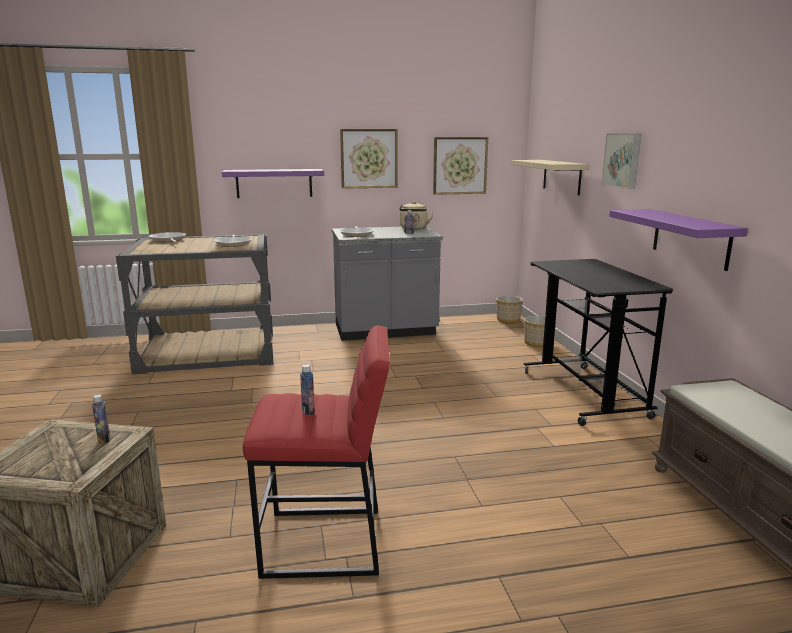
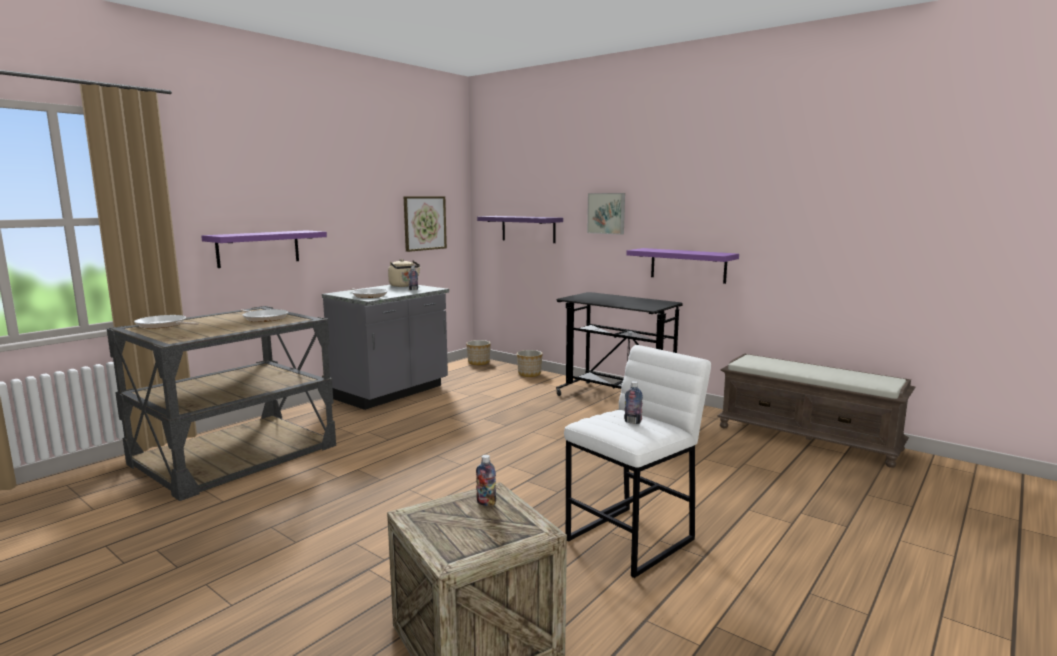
camera: 40 degrees left, 5 degrees down
(327, 541) = (632, 538): red stool -> white stool
(369, 158) = (350, 218): picture -> none
(561, 176) = (528, 229): beige shelf -> purple shelf

